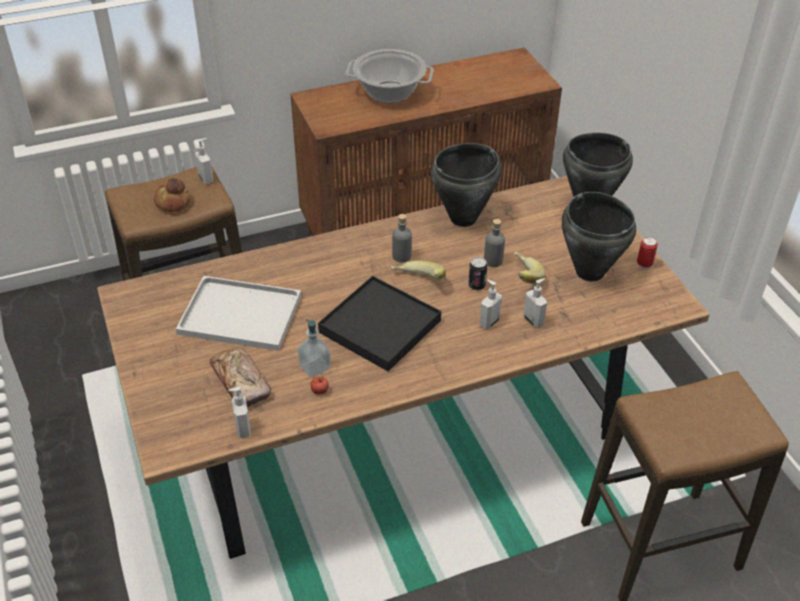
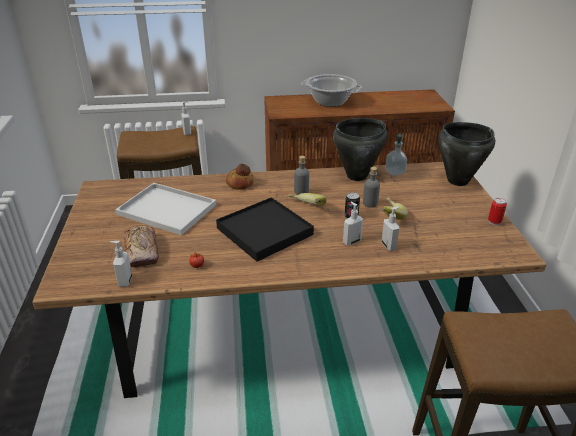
camera: 15 degrees right, 10 degrees down
(172, 202) = (159, 142): bread -> bread (240, 183)
(315, 367) = (202, 250): soap dispenser -> soap dispenser (395, 172)
(590, 271) = (446, 220): black cooking pot -> none

